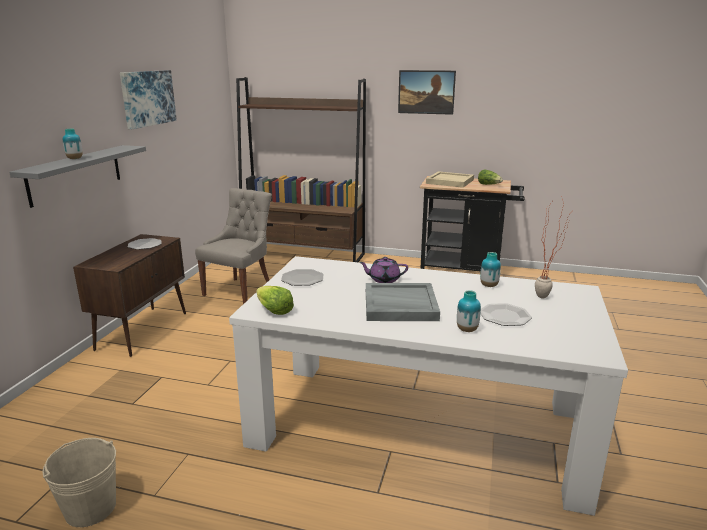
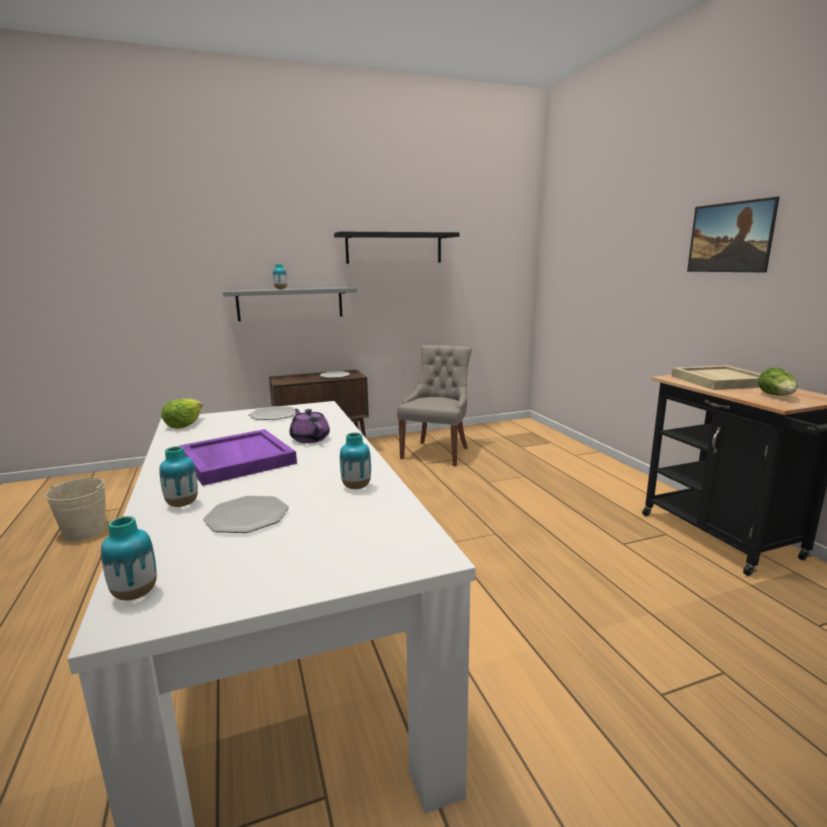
camera: 55 degrees right, 5 degrees down
(147, 98) = (394, 248): picture -> black shelf
(240, 291) = (436, 452): grey chair -> grey chair turned 60 degrees counterclockwise
(303, 254) = (557, 445): brown bookcase -> none
(399, 305) = (236, 460): grey tray -> purple tray
(547, 297) = (354, 532): potted plant -> none
(578, 351) = (135, 594): none -> vase

